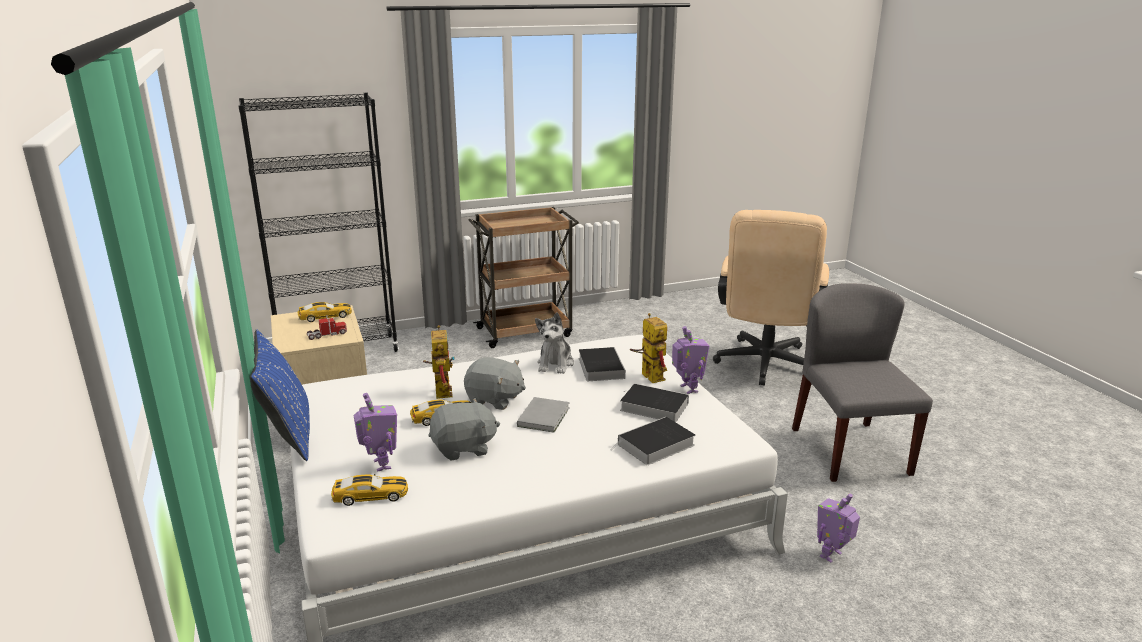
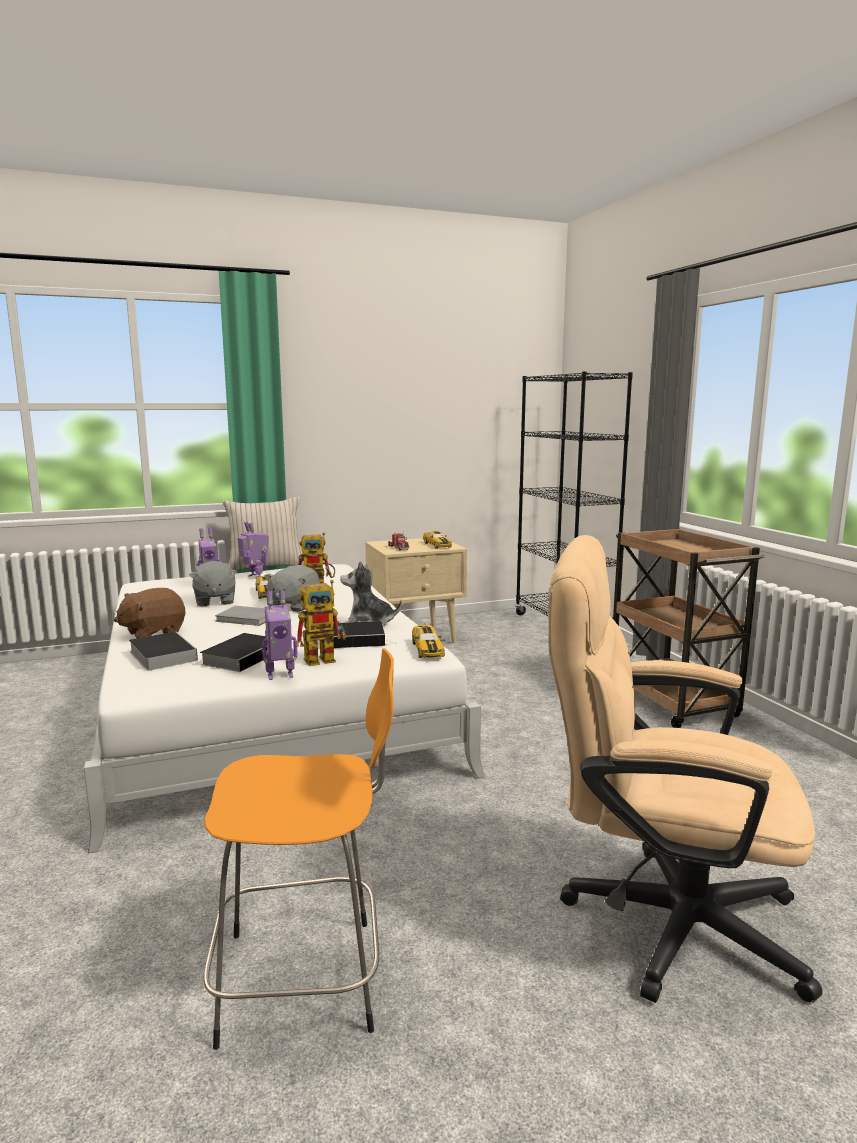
camera: 90 degrees right, 10 degrees down
(288, 436) = (266, 567): blue pillow -> beige pillow
(371, 496) = (171, 586): toy car -> toy car (427, 649)
(586, 465) = (153, 633): none -> brown plush toy
(832, 555) = (52, 892): toy robot -> toy robot (255, 576)
(849, 450) = (306, 979): grey chair -> orange stool

